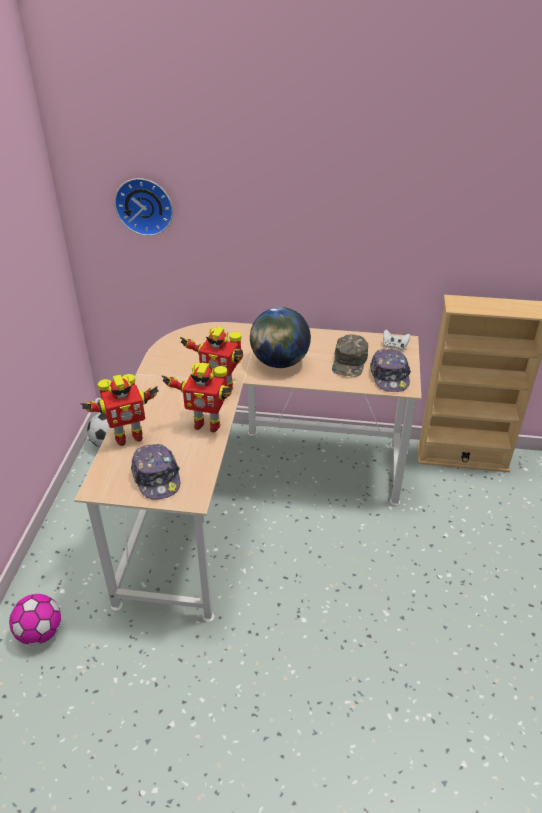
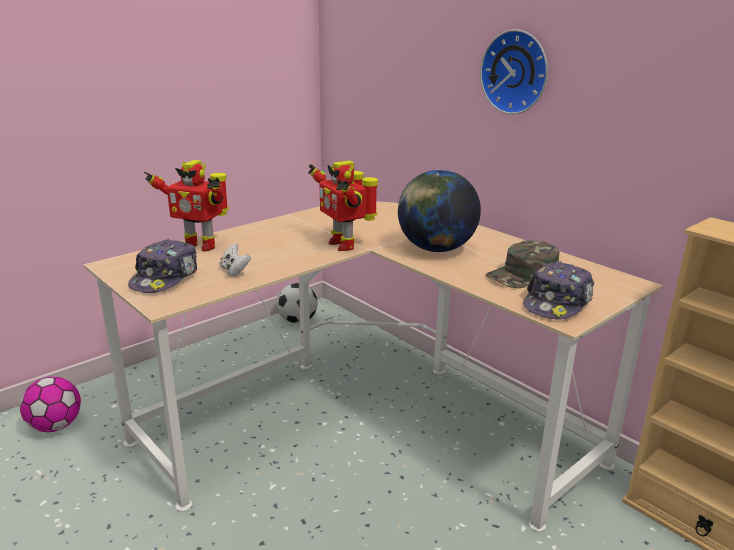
camera: 40 degrees right, 15 degrees down
(145, 205) = (380, 53): wall clock -> wall clock (516, 72)
(206, 424) = (279, 262): toy robot -> none
(394, 346) = (609, 282): white game controller -> white game controller (234, 271)

